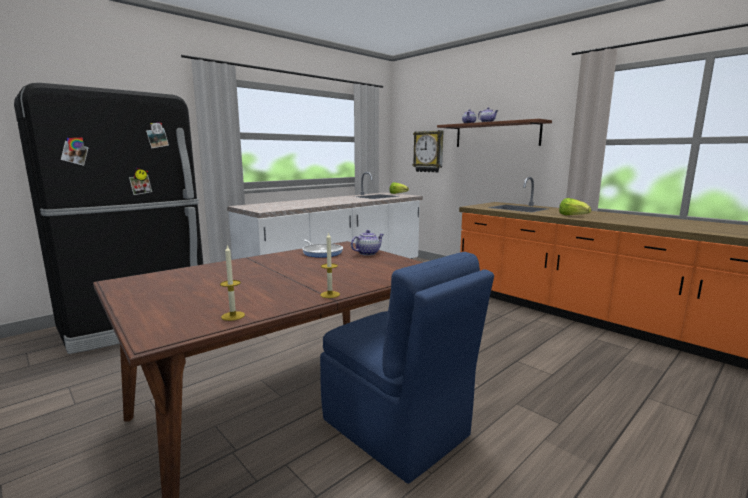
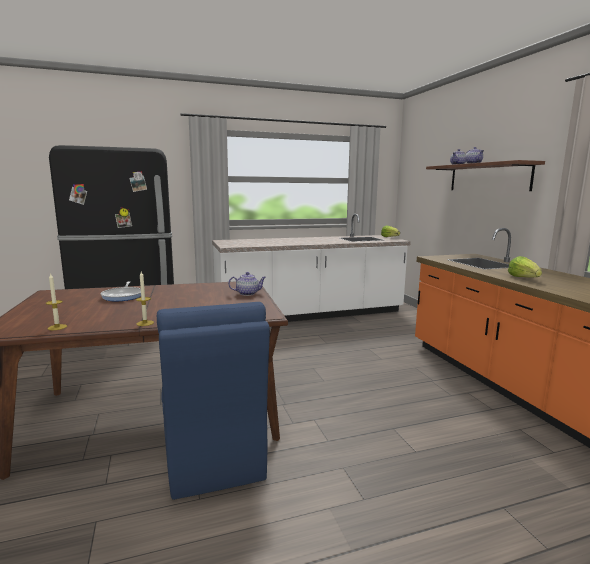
camera: 25 degrees right, 0 degrees up
(321, 252) = (214, 288): frying pan -> frying pan (123, 296)
(428, 151) = (427, 194): wall clock -> none

